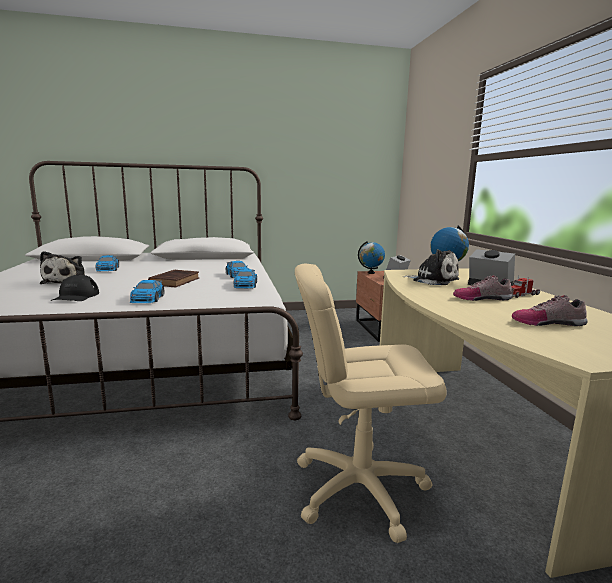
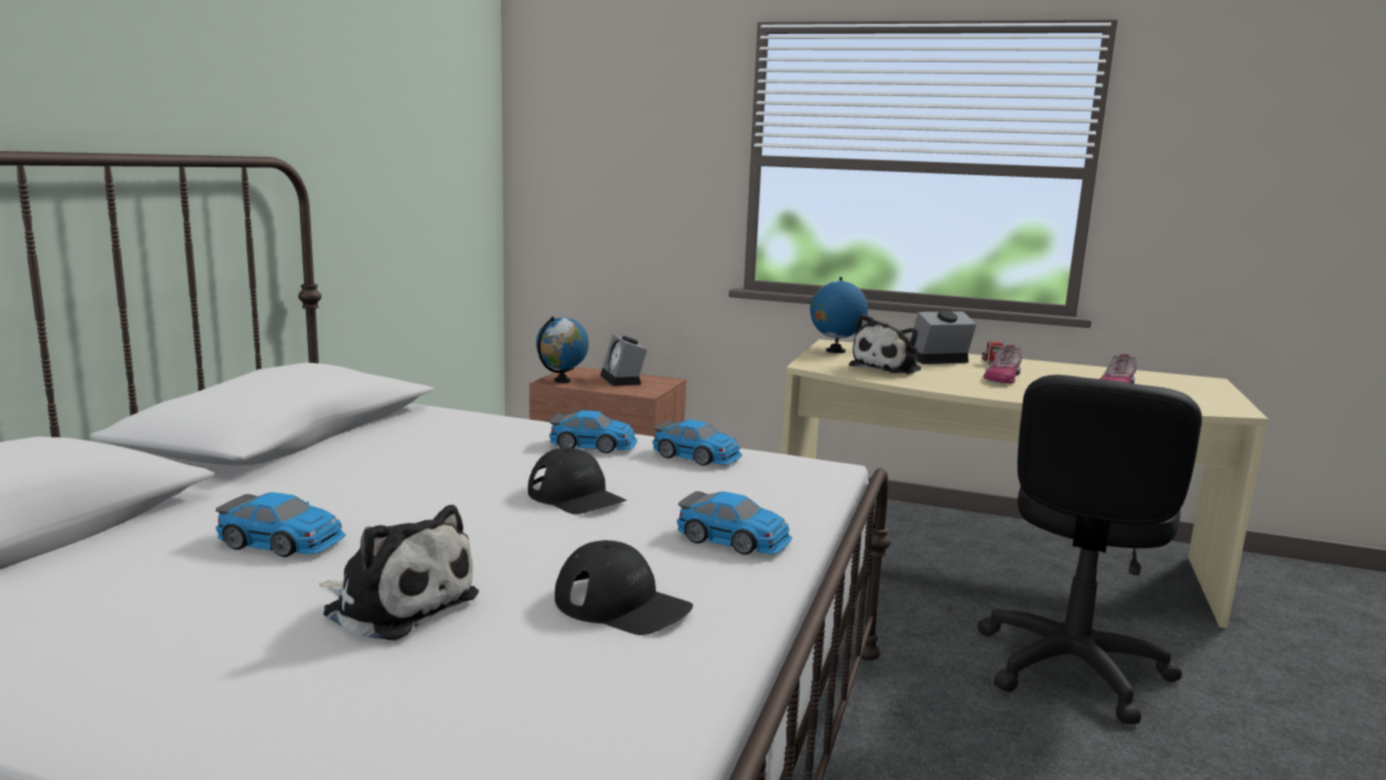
camera: 60 degrees left, 0 degrees up
(175, 281) = (576, 496): brown book -> black cap
(359, 488) = (1070, 668): beige office chair -> black office chair
(433, 280) = (888, 368): plush toy -> plush toy turned 150 degrees clockwise

